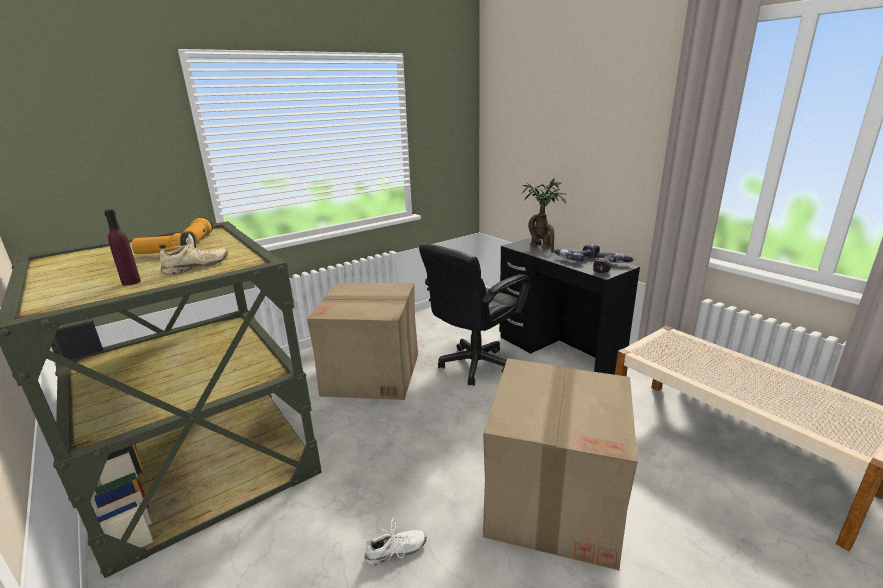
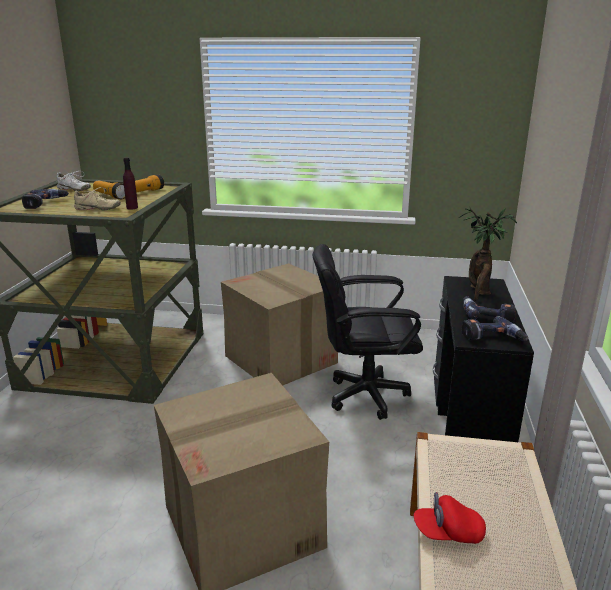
camera: 45 degrees right, 0 degrees up
(94, 284) = (45, 204): none -> power drill
(131, 282) = (57, 208): purple bottle -> purple bottle (132, 208)
(396, 551) = (115, 474): white shoe -> white shoe (74, 189)
(735, 390) = (448, 533): none -> red cap

